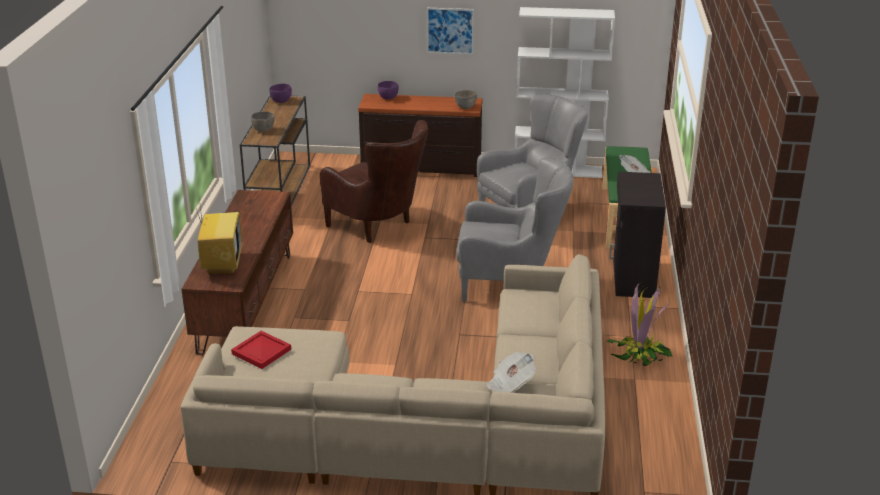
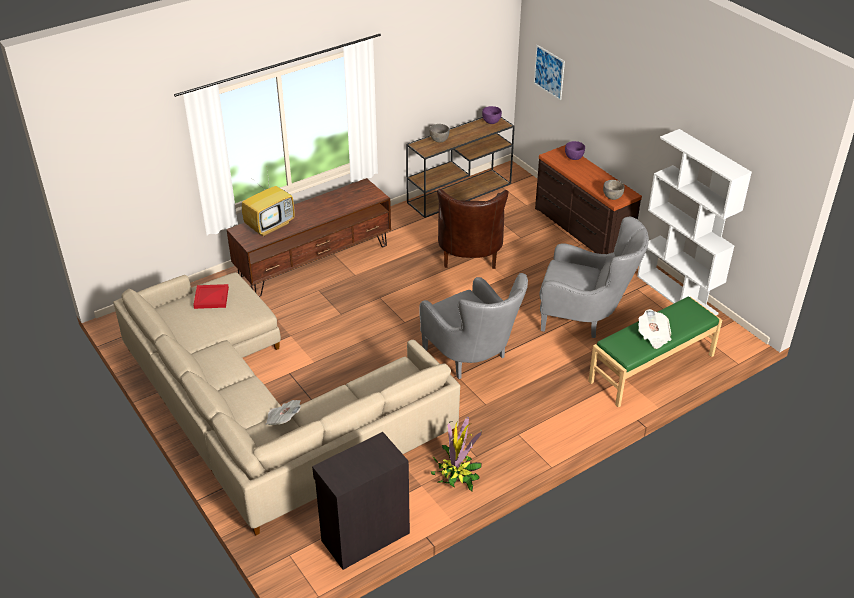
camera: 50 degrees right, 10 degrees up
(450, 31) = (630, 123): picture -> picture (549, 72)
(632, 278) = (561, 417): black cabinet -> black cabinet (364, 536)

